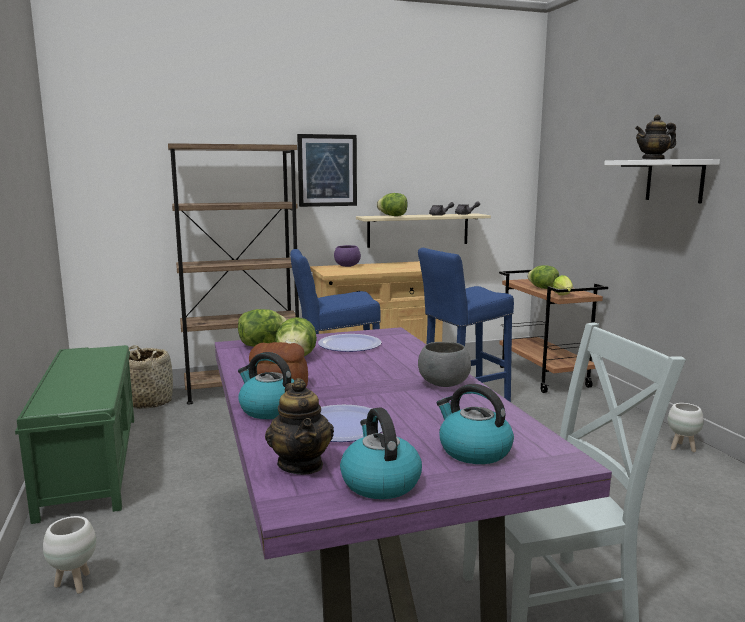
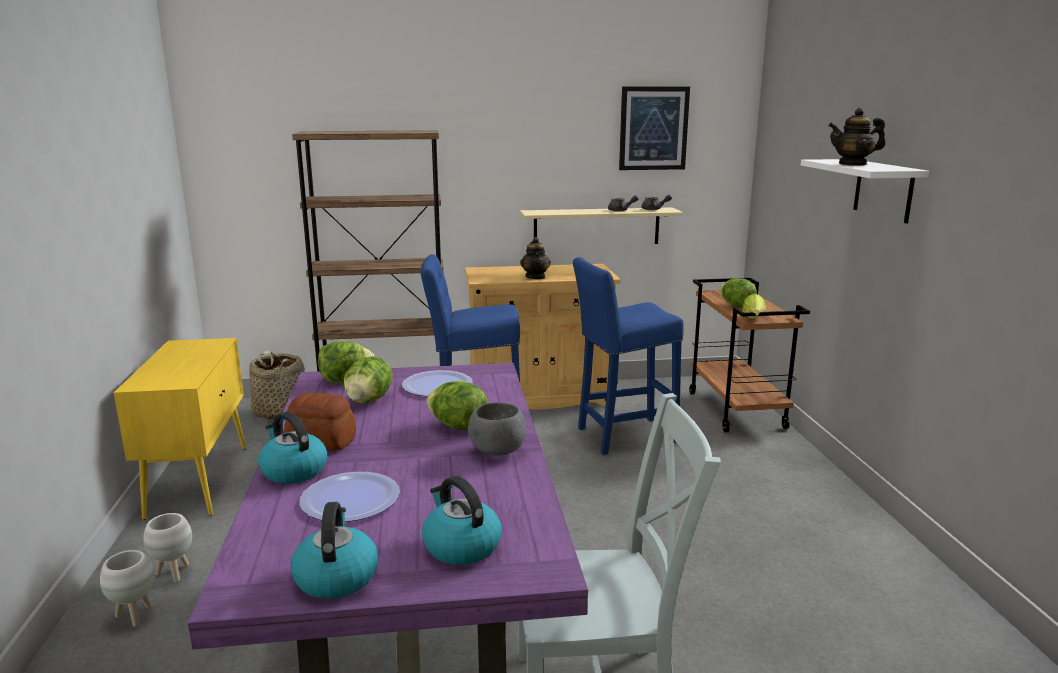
camera: 10 degrees right, 5 degrees up
(91, 462) = (199, 480): green bench -> yellow cabinet
(301, 465) = (275, 546): teapot -> teapot (535, 277)
(327, 170) = (486, 157): picture -> picture (653, 128)
(347, 266) = (506, 269): purple bowl -> none
(393, 216) = (562, 211): lettuce -> lettuce (458, 426)
(682, 448) = (859, 521): white planter -> white planter (174, 574)

